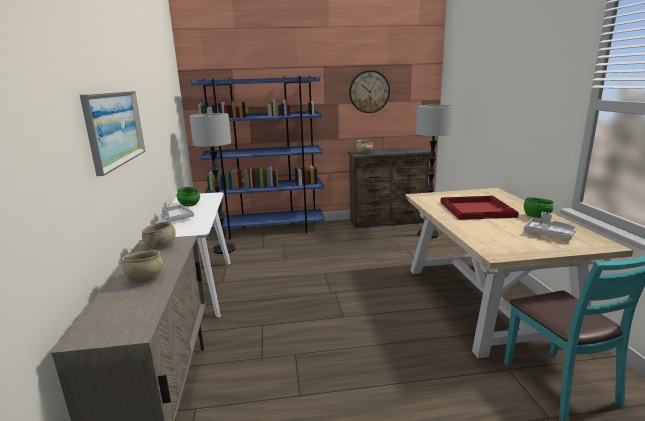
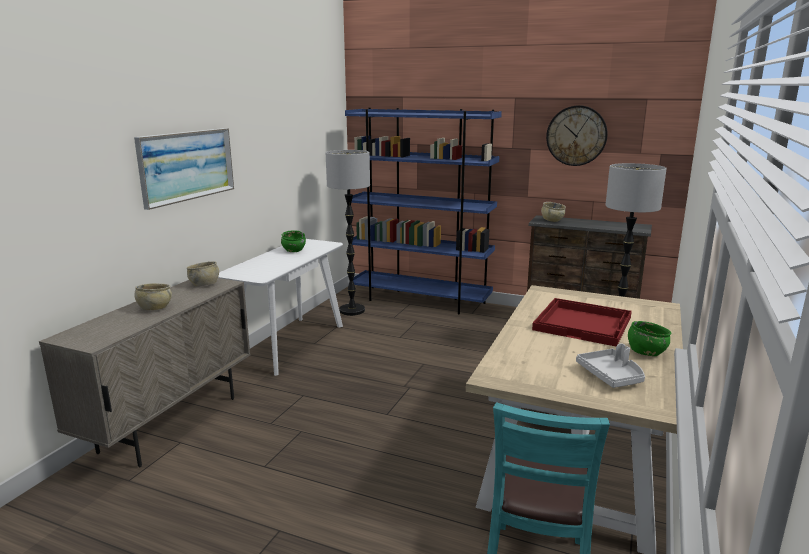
camera: 30 degrees right, 0 degrees up
(175, 218) = (262, 262): grey tray -> none

